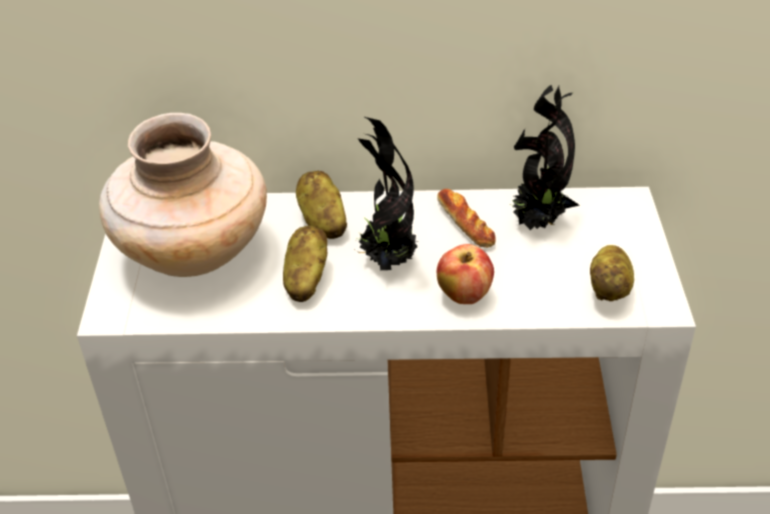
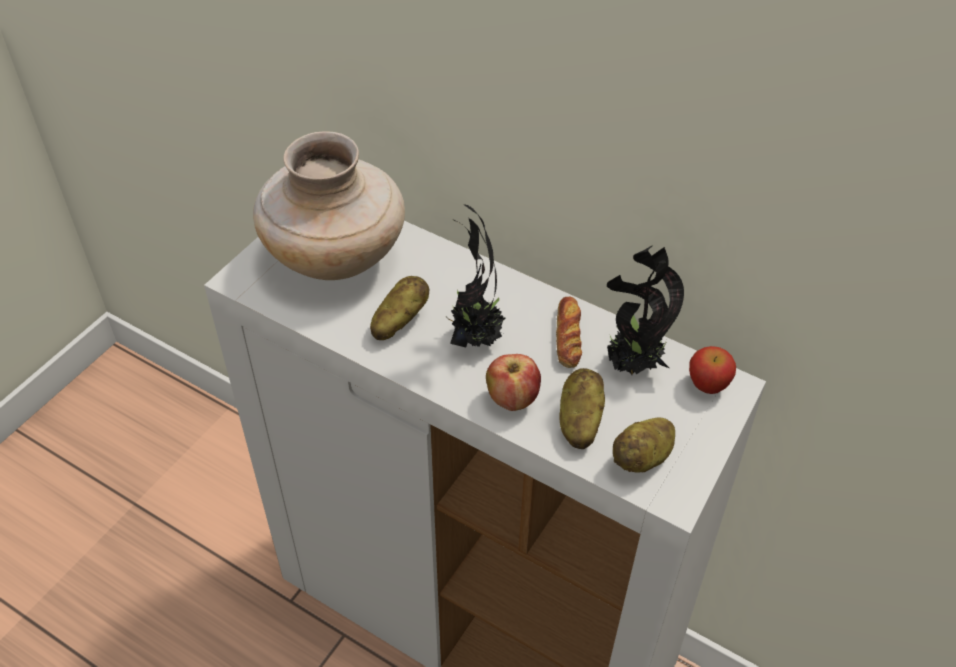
camera: 30 degrees right, 5 degrees up
(322, 221) = (453, 277): potato -> potato (579, 421)
(609, 209) = (707, 384): none -> apple

